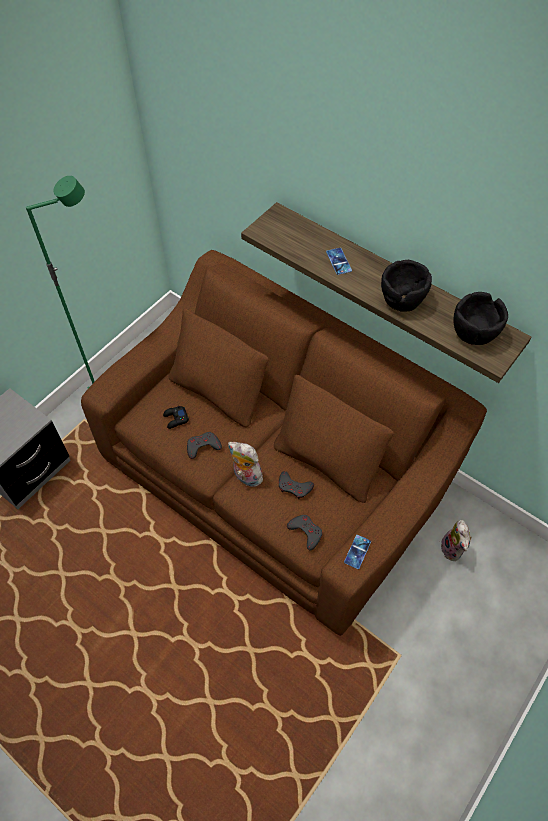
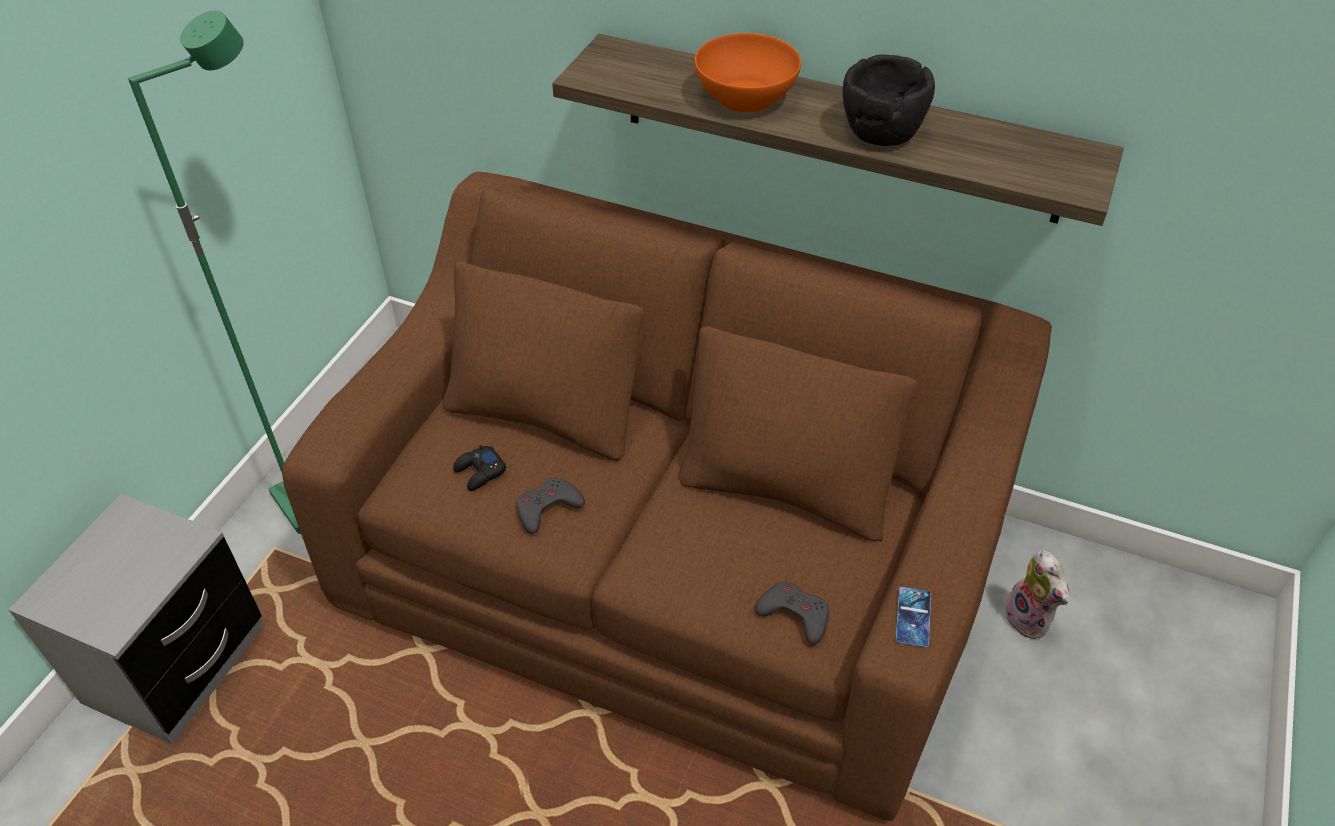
camera: 15 degrees left, 10 degrees down
(245, 477) = (646, 544): plush toy -> none
(294, 487) = (745, 541): grey game controller -> none
(338, 261) = (745, 96): phone -> orange bowl
(473, 333) = (1026, 158): black bowl -> none

